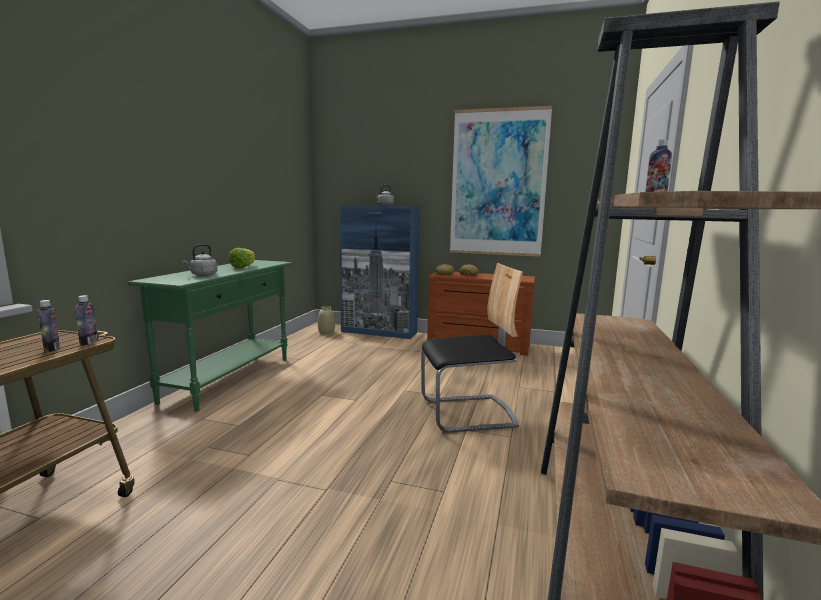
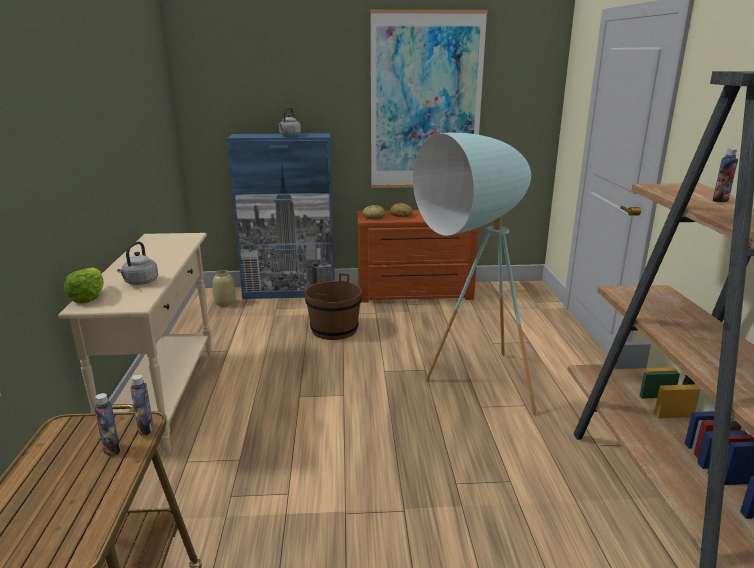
camera: 20 degrees left, 10 degrees up
(230, 379) = (165, 397): green console table -> beige console table
(243, 267) = (164, 255): lettuce -> lettuce (89, 297)
(390, 358) = (334, 330): none -> brown bucket
(468, 413) = (468, 386): chair -> turquoise floor lamp

